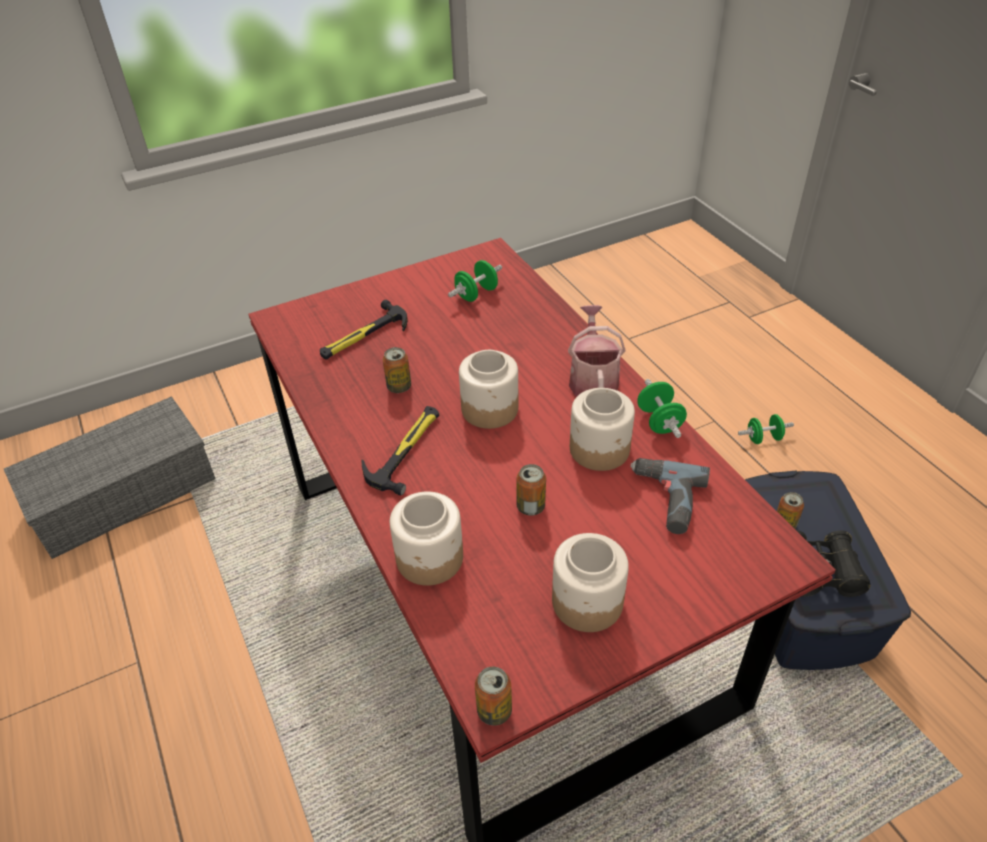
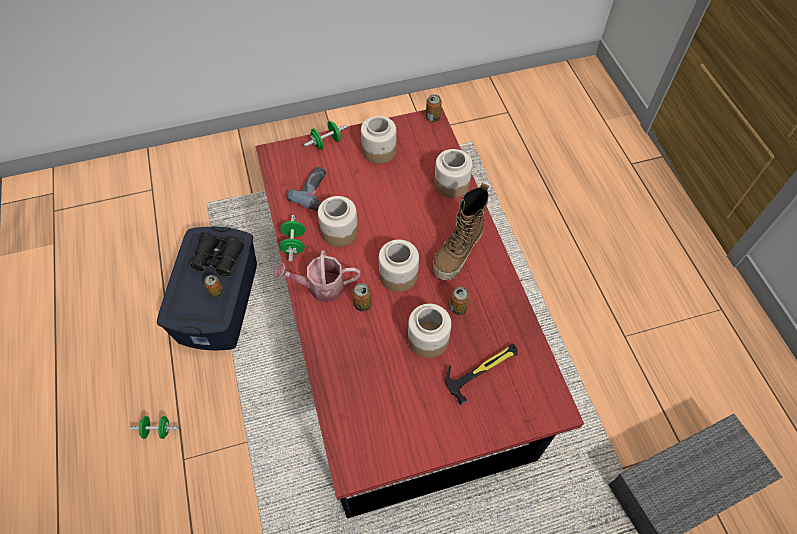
camera: 170 degrees left, 15 degrees up
(406, 449) = (458, 253): hammer -> boot
(434, 351) = (427, 339): none -> jar
(476, 294) = (381, 404): green dumbbell -> green dumbbell (326, 143)
(531, 506) = (391, 202): can -> can (362, 304)
(593, 379) = (321, 287): watering can -> watering can turned 75 degrees clockwise

